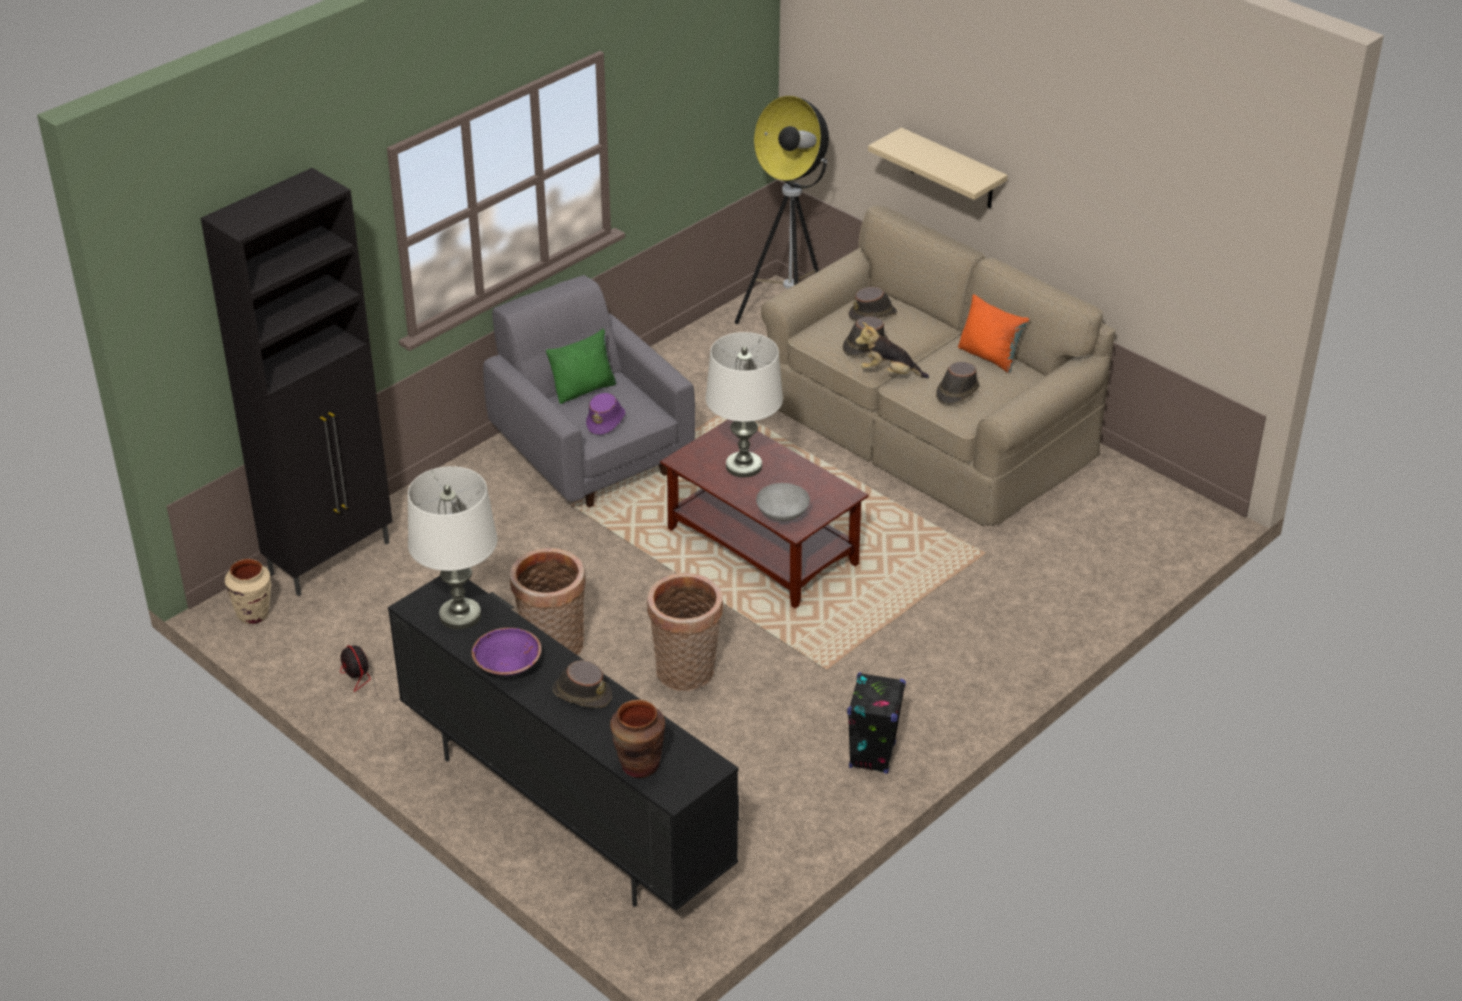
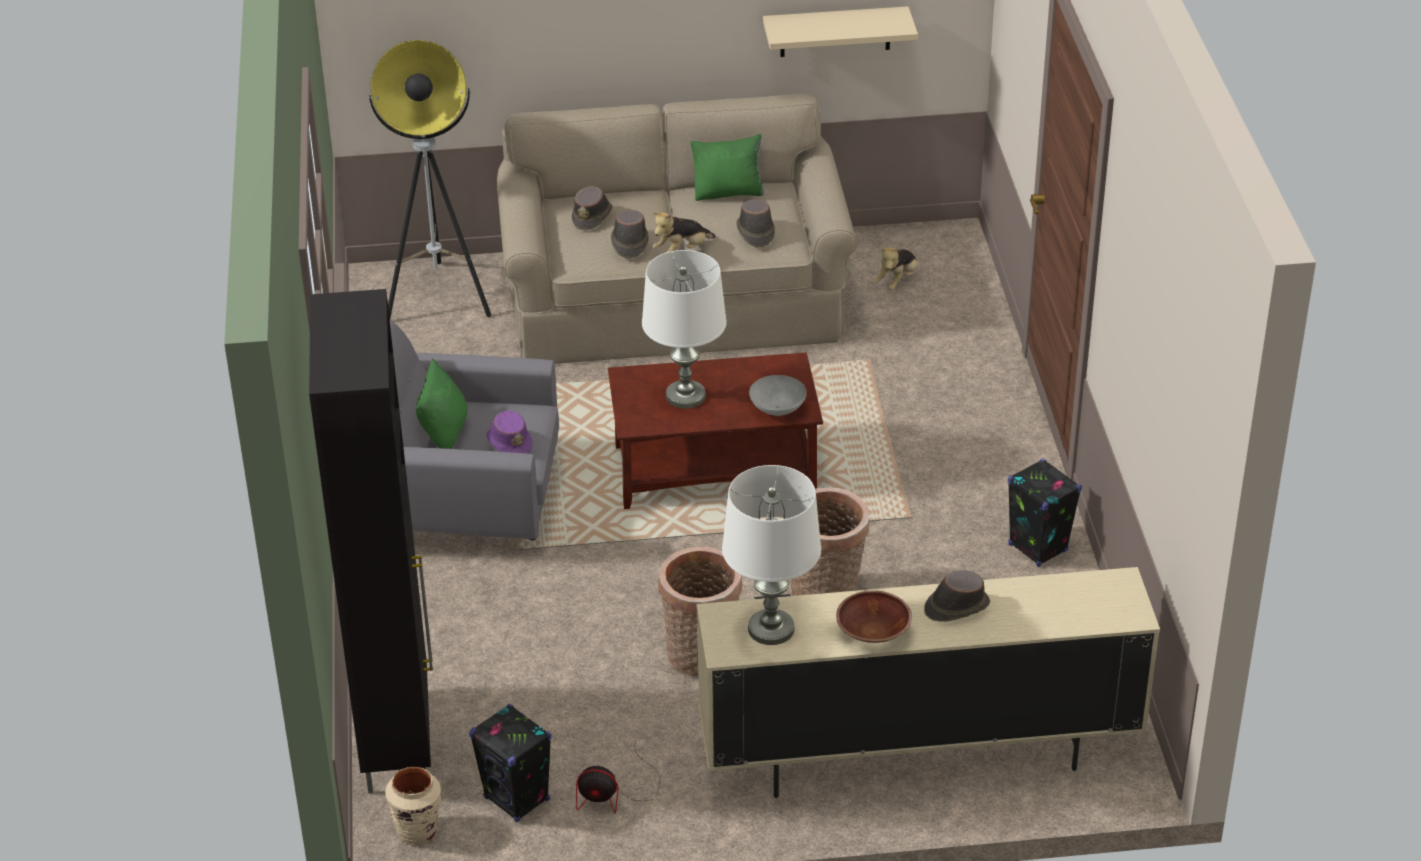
camera: 50 degrees left, 0 degrees up
(325, 640) = (517, 799): none -> black speaker
(507, 666) = (873, 633): purple bowl -> brown bowl
(563, 810) = (916, 755): black tv stand -> beige tv stand
(639, 765) = (1081, 618): brown vase -> none
(952, 170) = (583, 40): beige shelf -> beige shelf (835, 31)
(989, 356) = (728, 193): orange pillow -> green pillow
(1101, 517) = (897, 281): none -> plush toy

